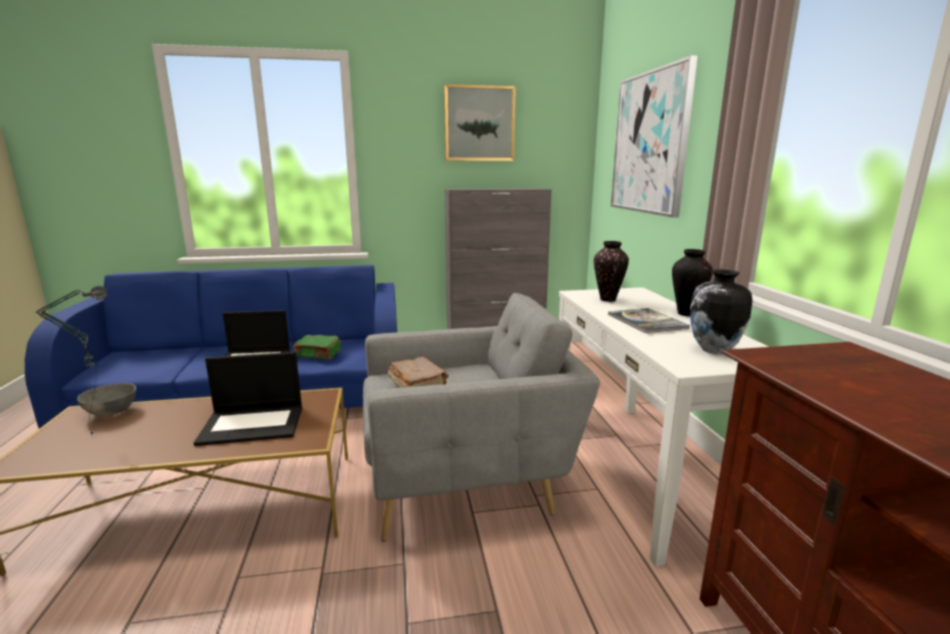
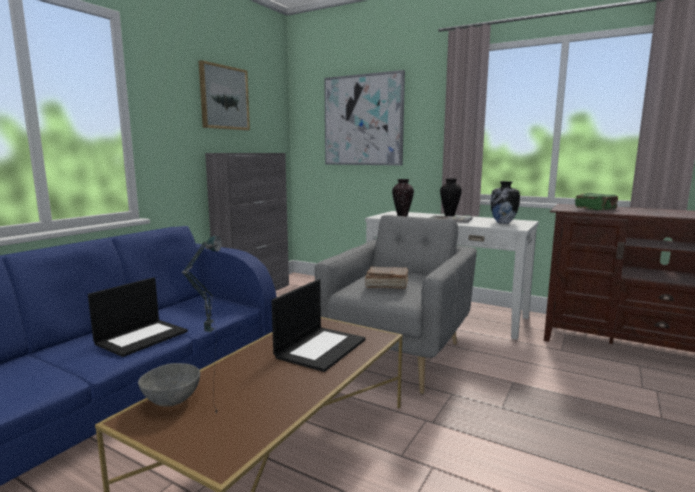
camera: 50 degrees left, 5 degrees down
(319, 354) = (193, 315): green book -> green book (596, 209)

